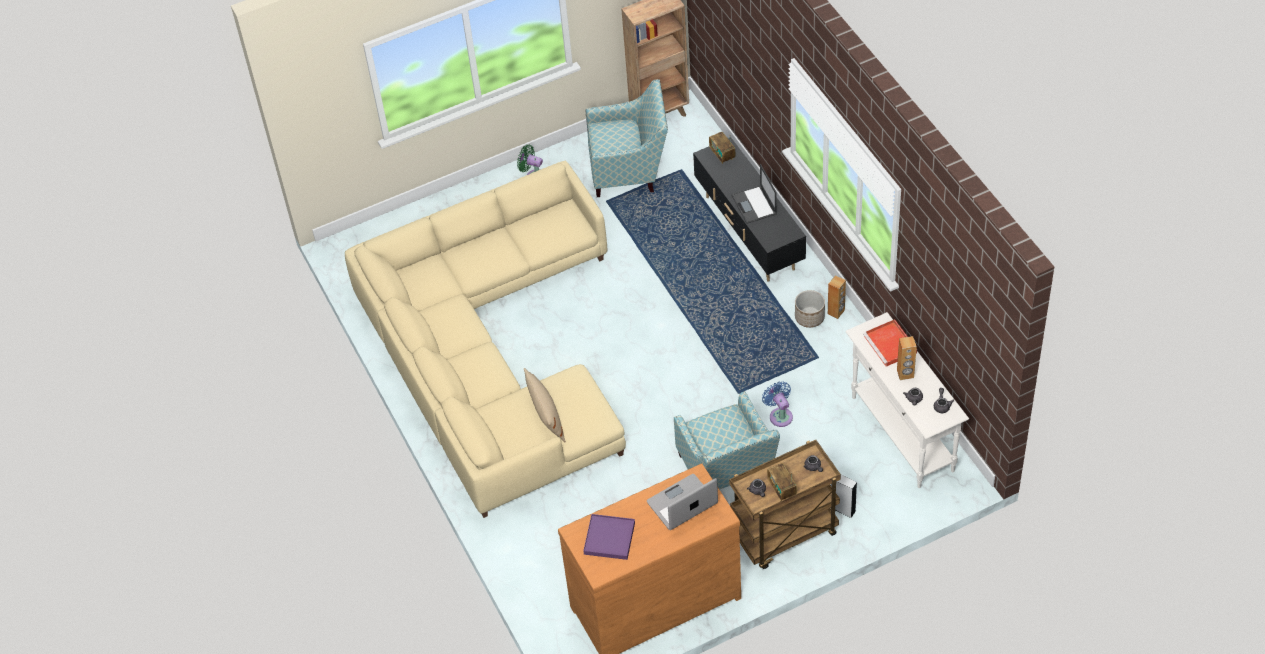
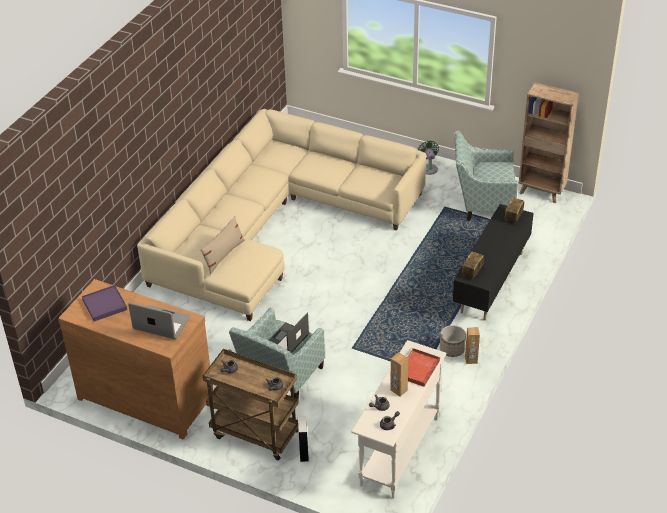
camera: 50 degrees right, 10 degrees down
(630, 170) = (481, 203): armchair -> armchair turned 135 degrees clockwise
(754, 205) = (487, 253): laptop -> laptop (287, 340)
(779, 415) = (353, 378): blue fan -> none
(782, 488) = (241, 381): radio -> radio (472, 271)

